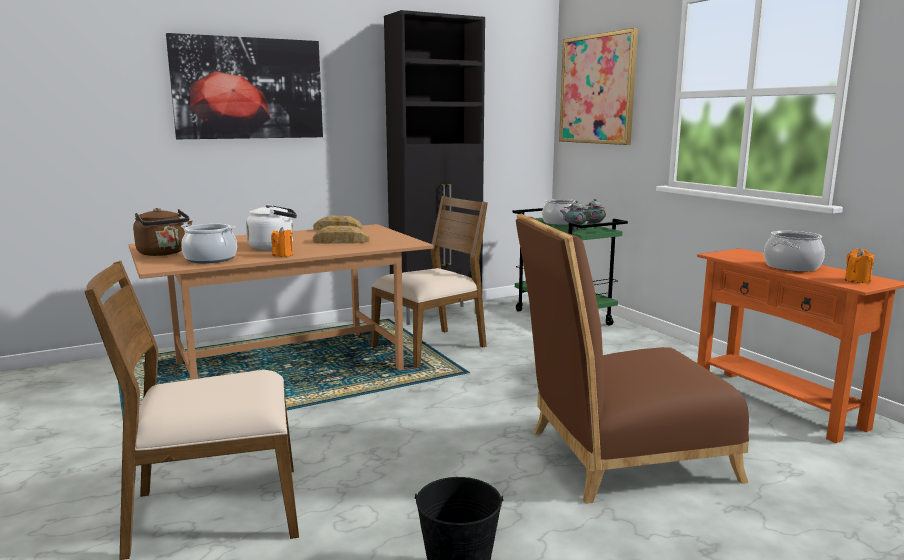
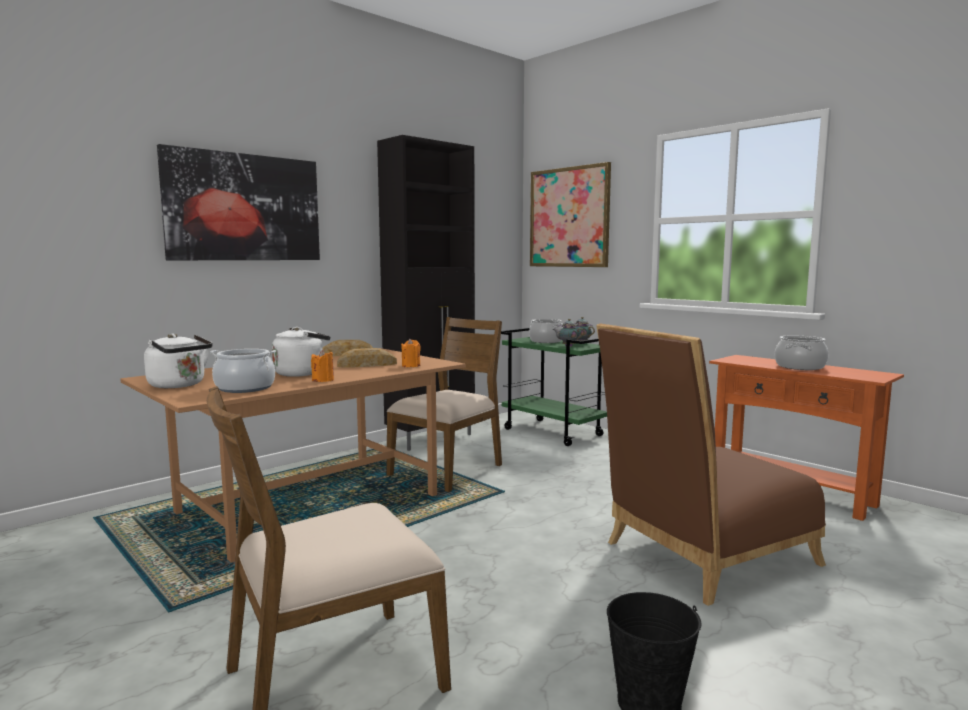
camera: 15 degrees left, 5 degrees down
(164, 253) = (179, 385): brown kettle -> white kettle
(857, 280) = (865, 374): orange candle -> orange candle (411, 366)

